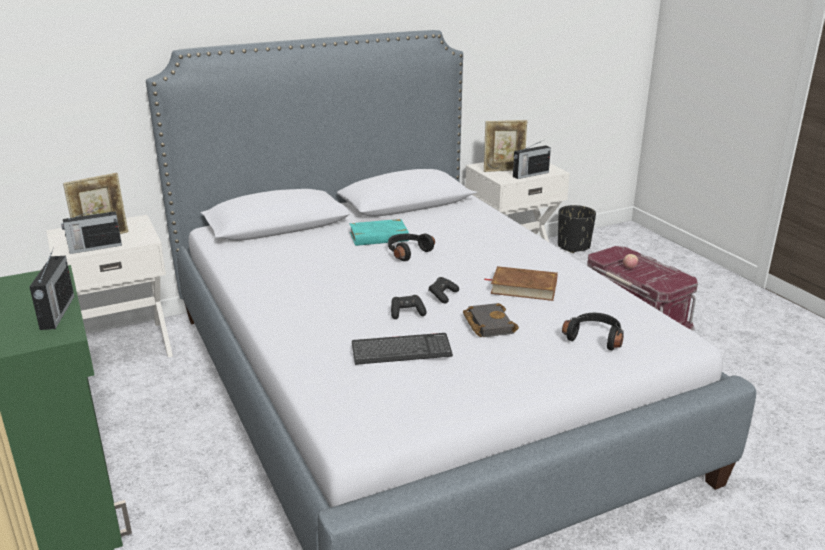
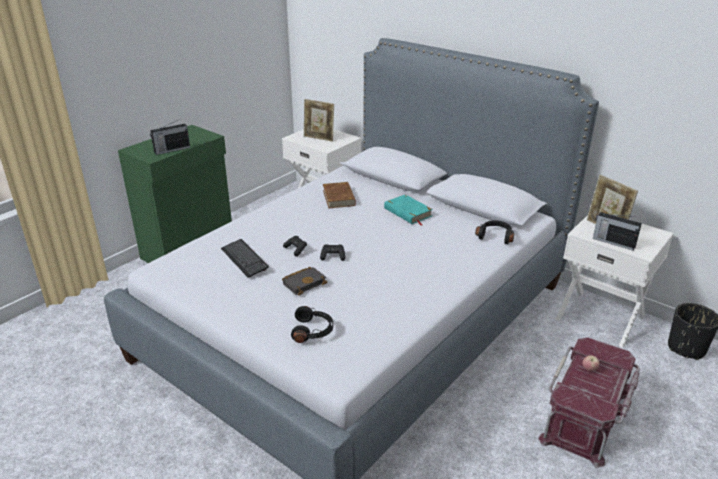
camera: 65 degrees right, 5 degrees up
(94, 248) = (305, 141): radio -> none
(407, 252) = (391, 228): black headphones -> black headphones (495, 236)
(523, 287) = (373, 286): brown book -> brown book (339, 198)

